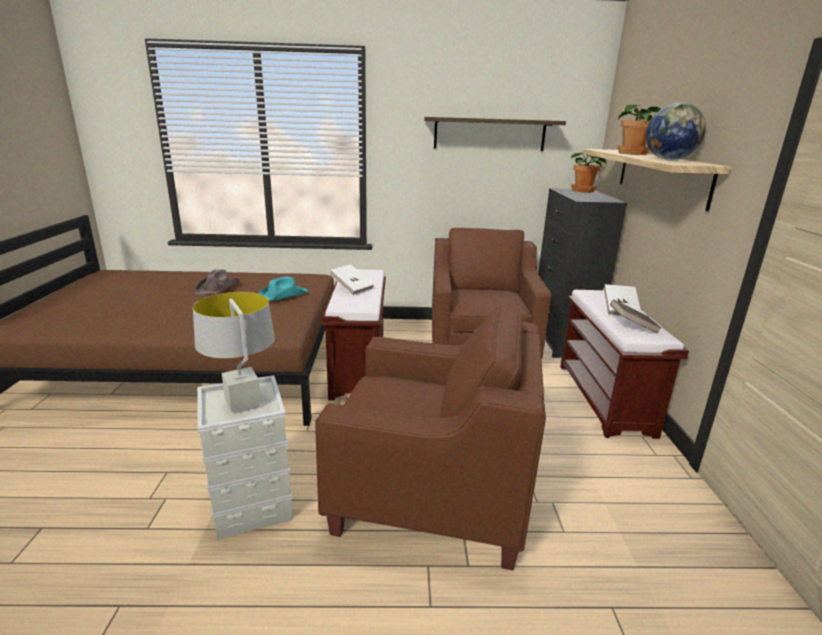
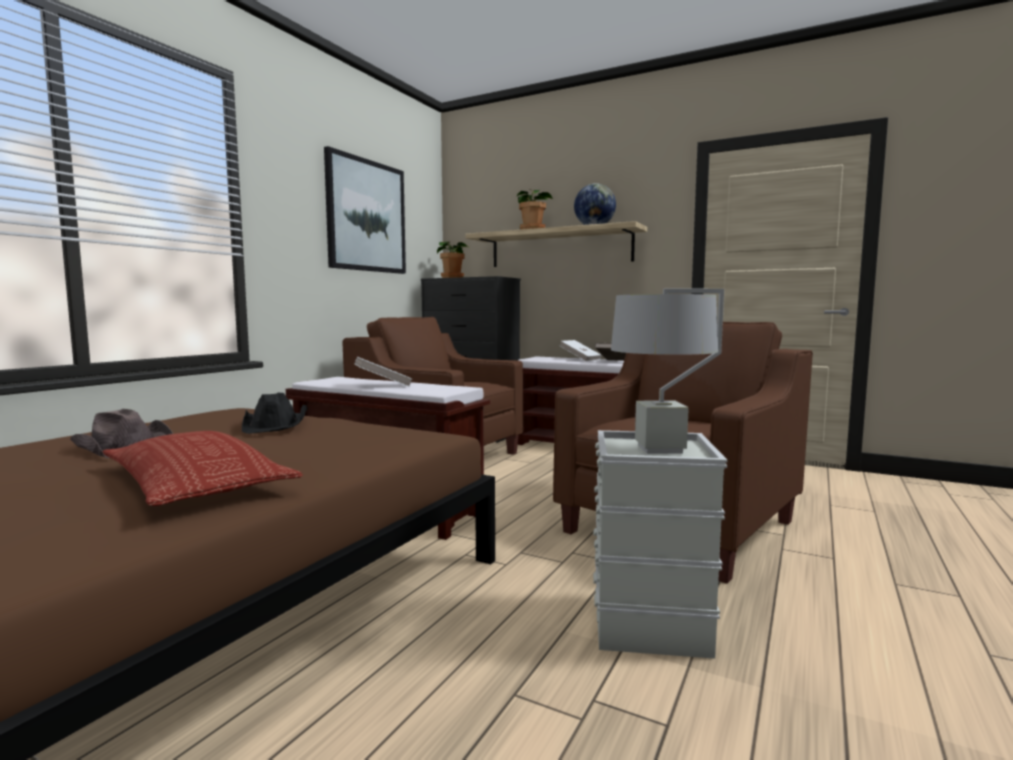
camera: 60 degrees left, 15 degrees down
(169, 317) = (196, 482): none -> pillow
(283, 295) = (276, 424): turquoise hat -> black hat
(489, 134) = (366, 216): shelf -> picture

